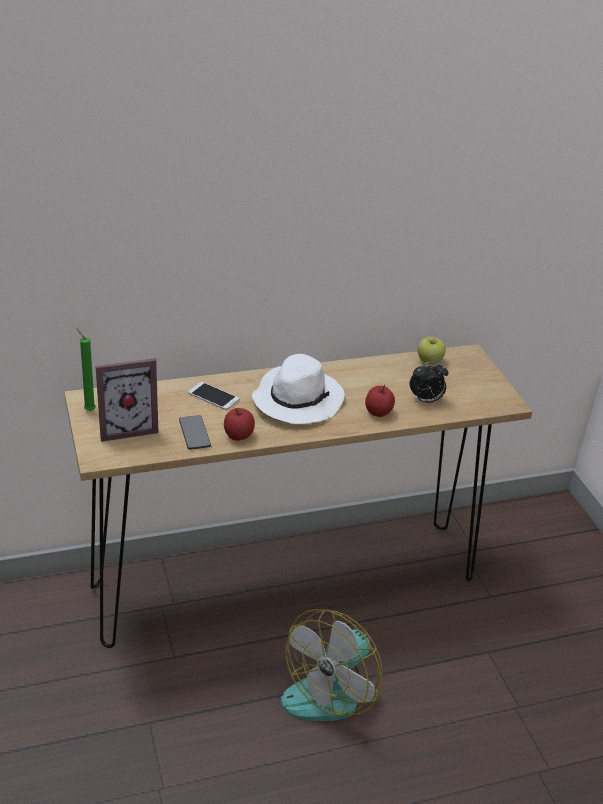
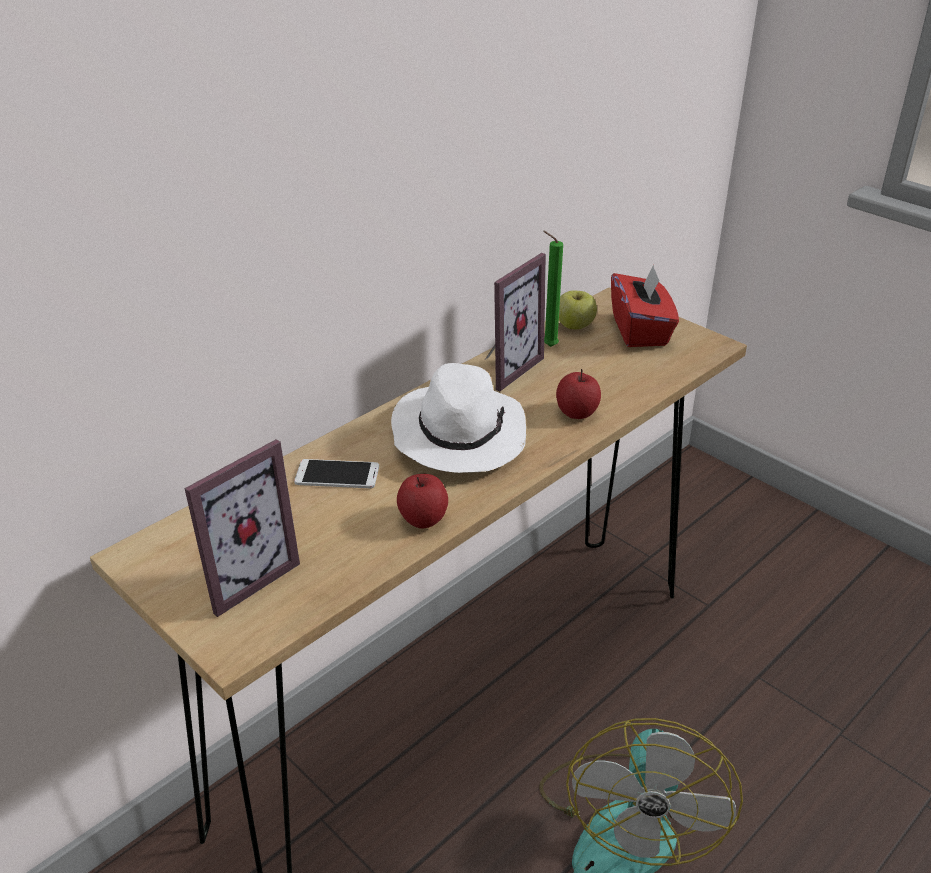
camera: 25 degrees left, 0 degrees up
(88, 410) = (155, 572): green candle -> green candle (547, 346)
(194, 433) = (356, 542): phone -> none
(360, 371) = (504, 367): none -> picture frame
(425, 401) = (618, 376): alarm clock -> none
(469, 378) = (640, 330): none -> red tissue box

